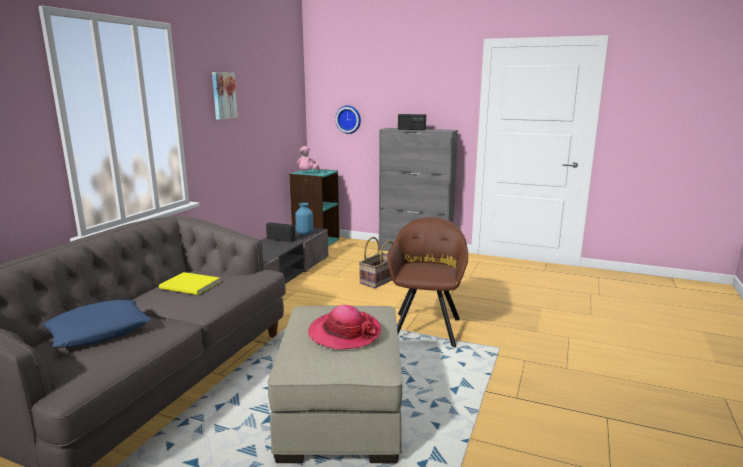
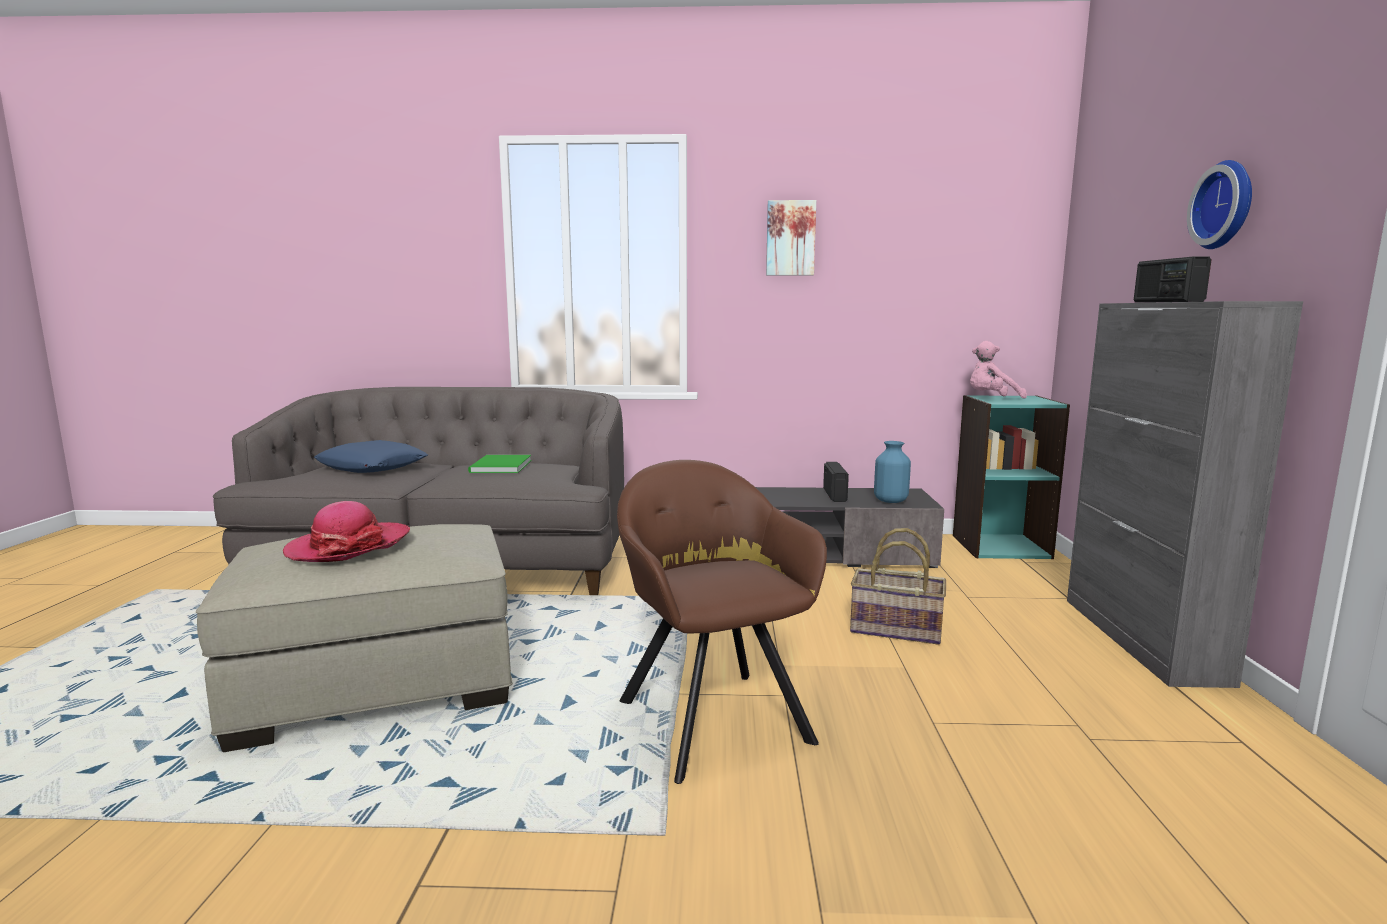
camera: 70 degrees right, 5 degrees down
(190, 286) = (499, 467): yellow book -> green book
(349, 119) = (1110, 289): wall clock -> wall clock (1226, 205)
(427, 327) = (711, 715): brown armchair -> brown armchair turned 105 degrees counterclockwise

